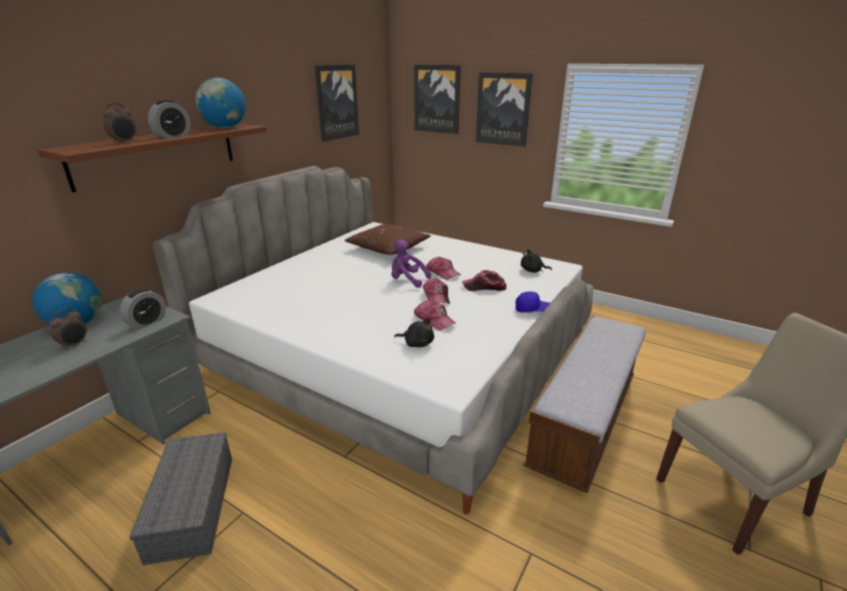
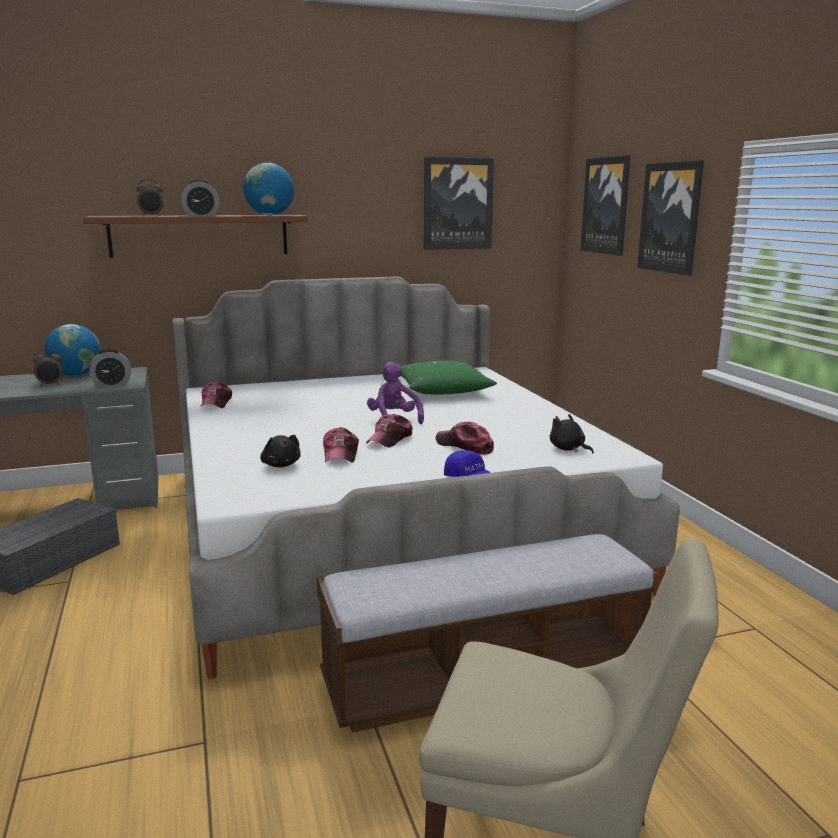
camera: 40 degrees right, 10 degrees down
(388, 248) = (442, 390): brown pillow -> green pillow
(442, 273) = (449, 423): cap -> cap (216, 403)

